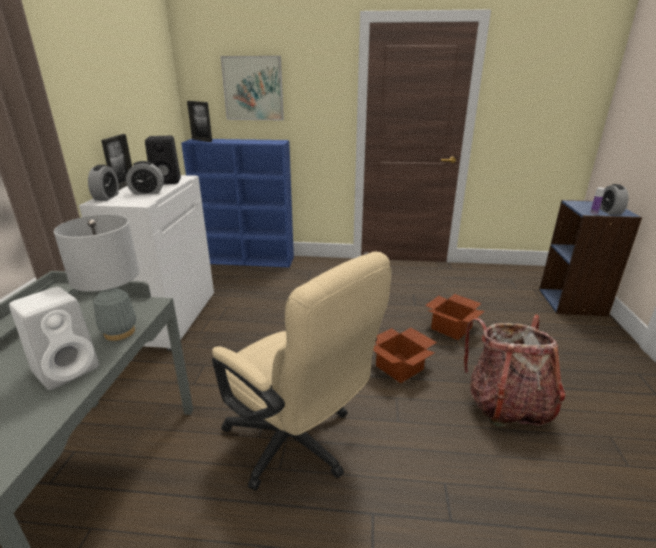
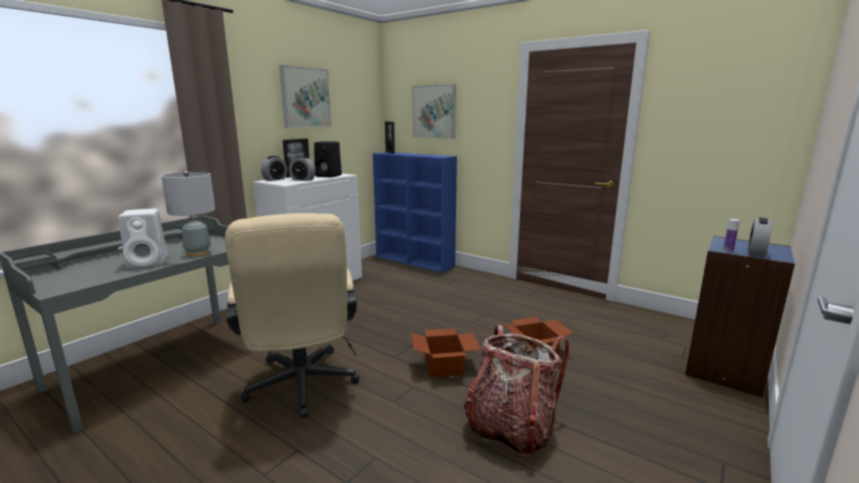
camera: 30 degrees right, 10 degrees down
(109, 76) = (306, 97): none -> picture

